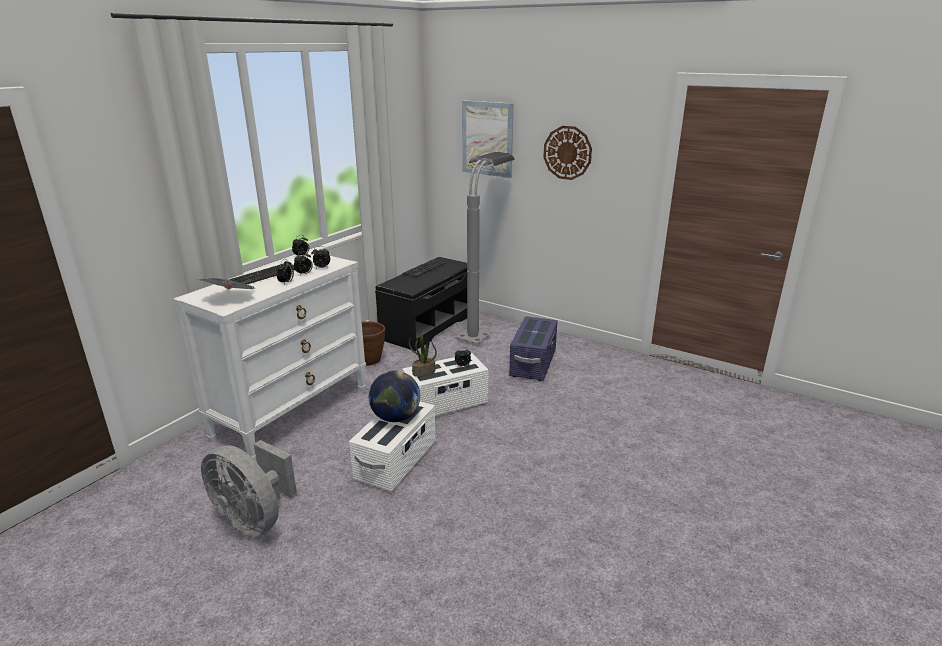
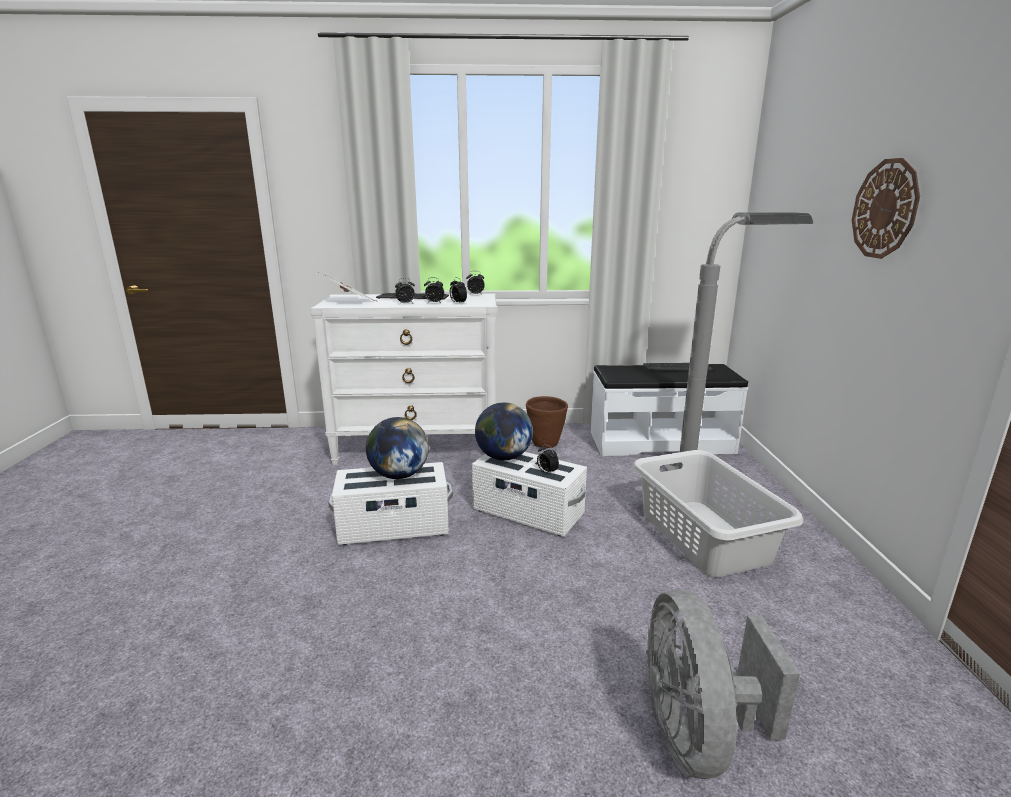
camera: 55 degrees right, 5 degrees down
(254, 519) = (258, 498): grey fan -> grey fan (697, 734)
(423, 372) = (503, 457): potted plant -> globe
(427, 326) = (660, 442): black bench -> white bench
(487, 139) = (799, 195): picture -> none
(533, 363) = (704, 536): purple storage box -> grey laundry basket

